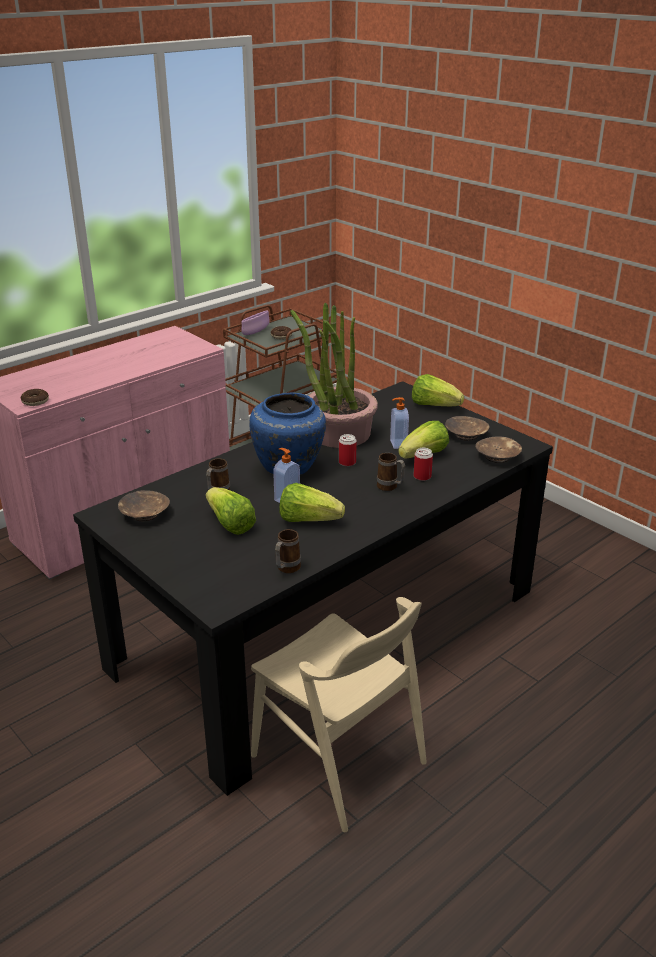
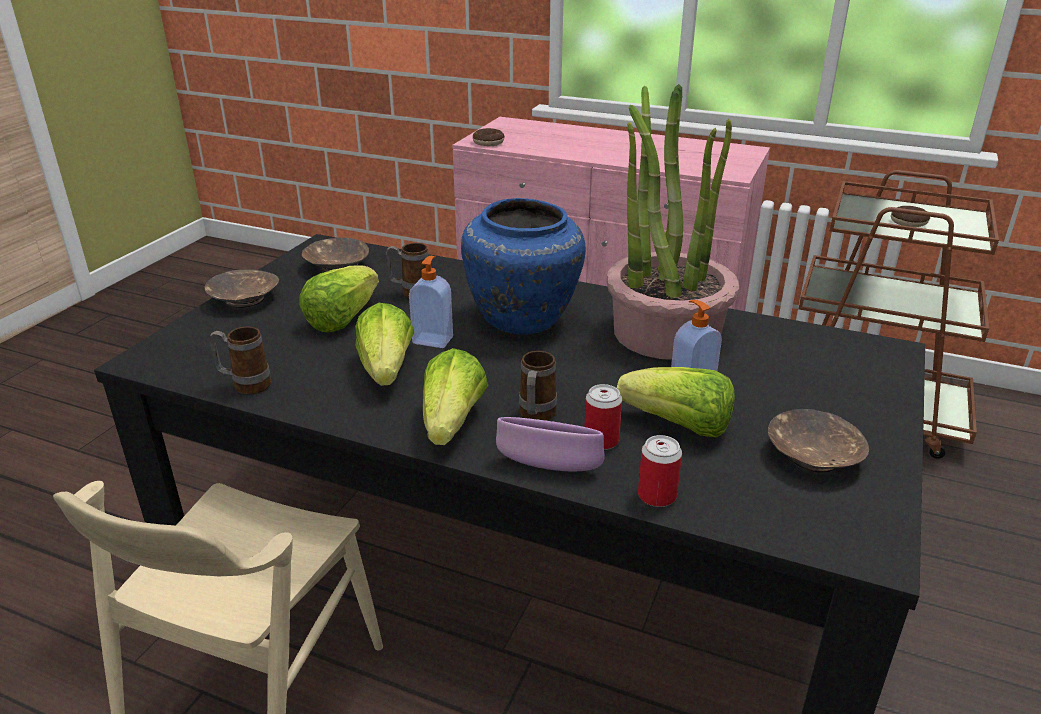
camera: 65 degrees right, 0 degrees up
(255, 332) = (888, 205): purple bowl -> purple bowl (549, 466)
(347, 462) = (580, 360): can -> can (657, 496)
(434, 405) = (880, 395): lettuce -> lettuce (452, 423)
(498, 457) = (770, 517): brown bowl -> brown bowl (244, 299)

